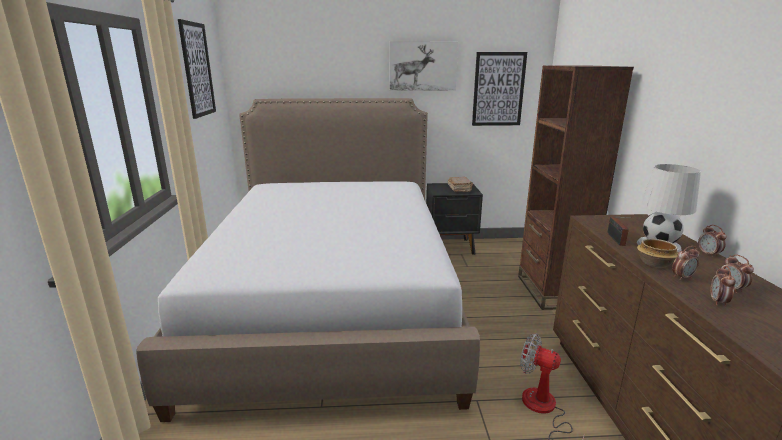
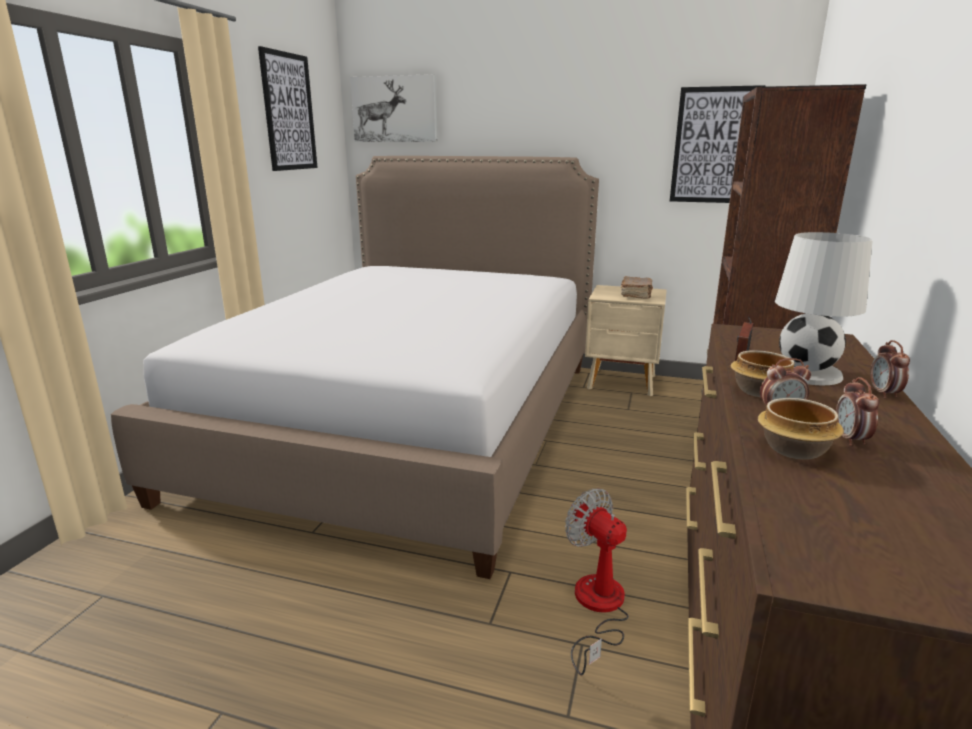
camera: 20 degrees right, 0 degrees up
(422, 66) = (597, 111): picture -> picture (395, 109)
(451, 247) = (622, 383): black nightstand -> beige nightstand
(718, 302) = (795, 451): alarm clock -> bowl

